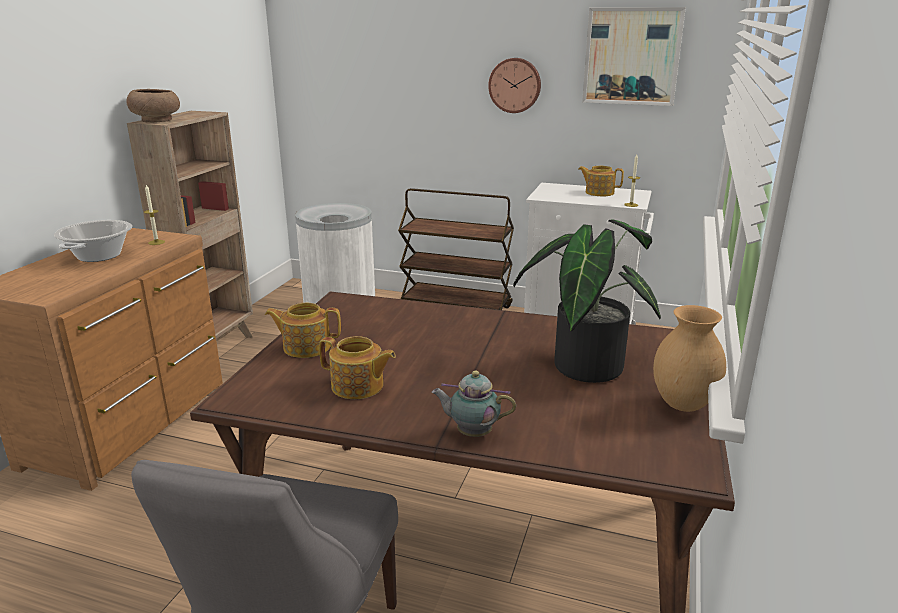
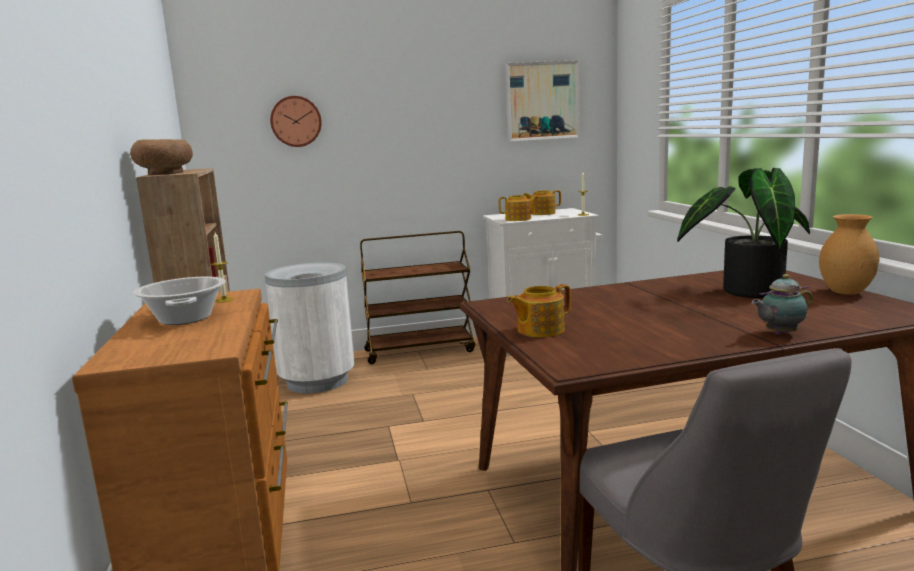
camera: 30 degrees left, 10 degrees down
(358, 386) = (643, 336): teapot -> teapot (519, 219)
(515, 85) = (448, 133): wall clock -> wall clock (296, 121)

